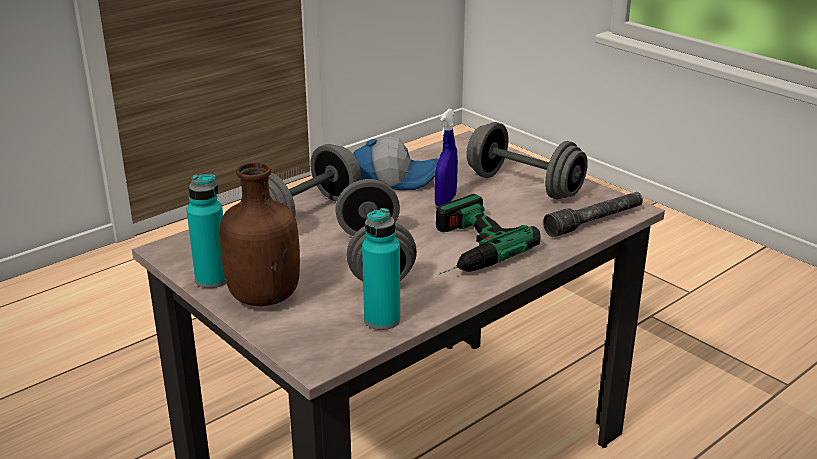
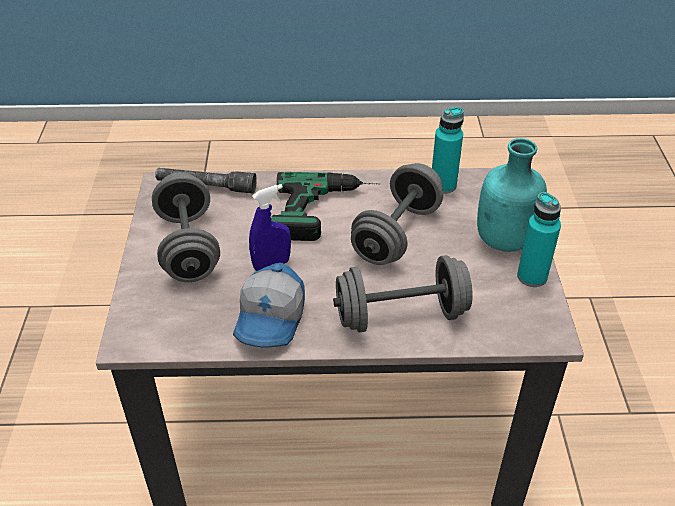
camera: 140 degrees left, 15 degrees up
(263, 297) = (505, 241): brown bottle -> turquoise bottle
(396, 179) = (272, 319): cap -> cap turned 120 degrees counterclockwise

